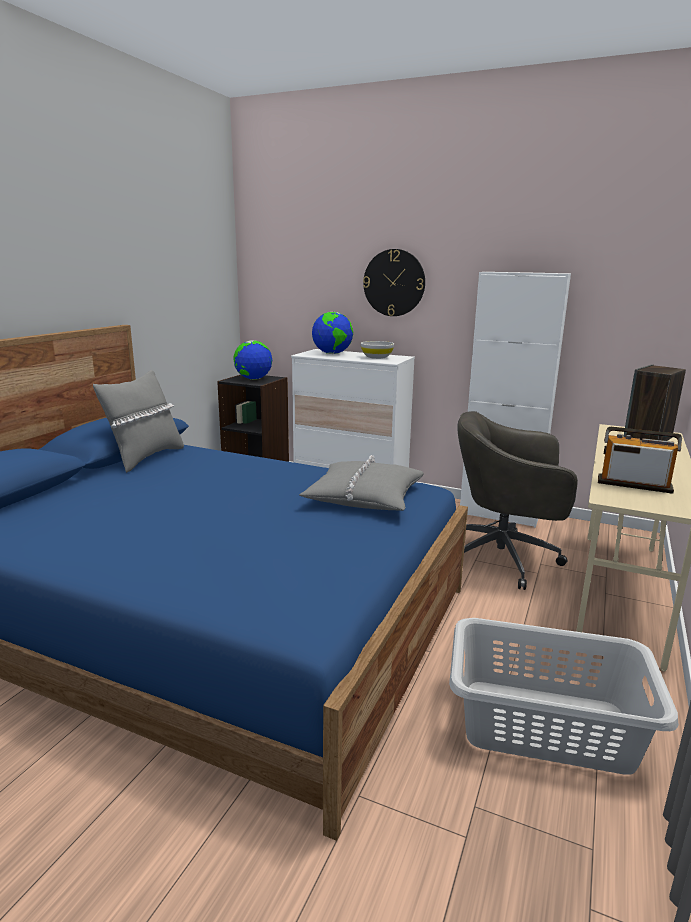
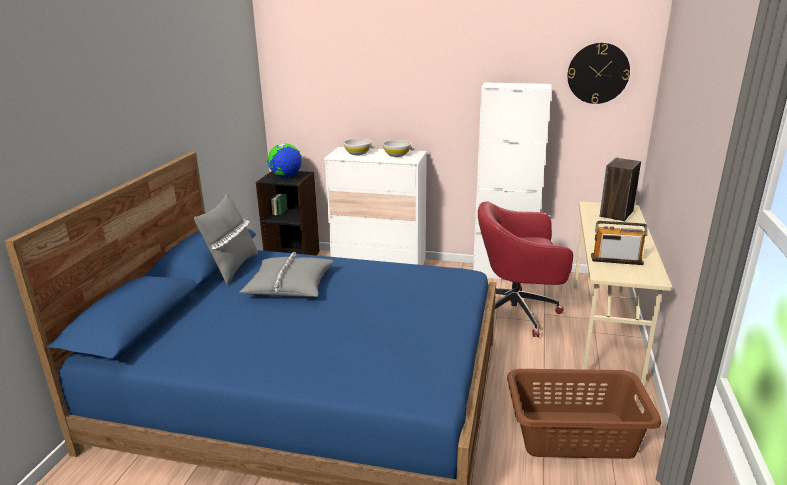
camera: 10 degrees left, 5 degrees up
(332, 354) = (357, 153): globe -> white bowl
(364, 497) = (425, 287): grey pillow -> grey pillow (289, 285)
(394, 283) = (406, 90): wall clock -> wall clock (598, 73)
(504, 558) = (517, 312): grey office chair -> red office chair
(547, 726) = (575, 435): grey laundry basket -> brown laundry basket

